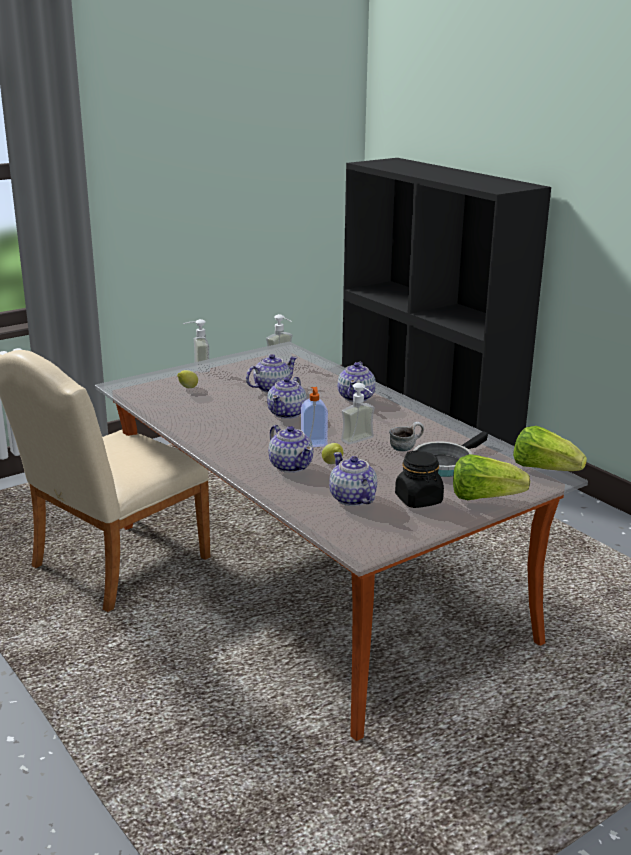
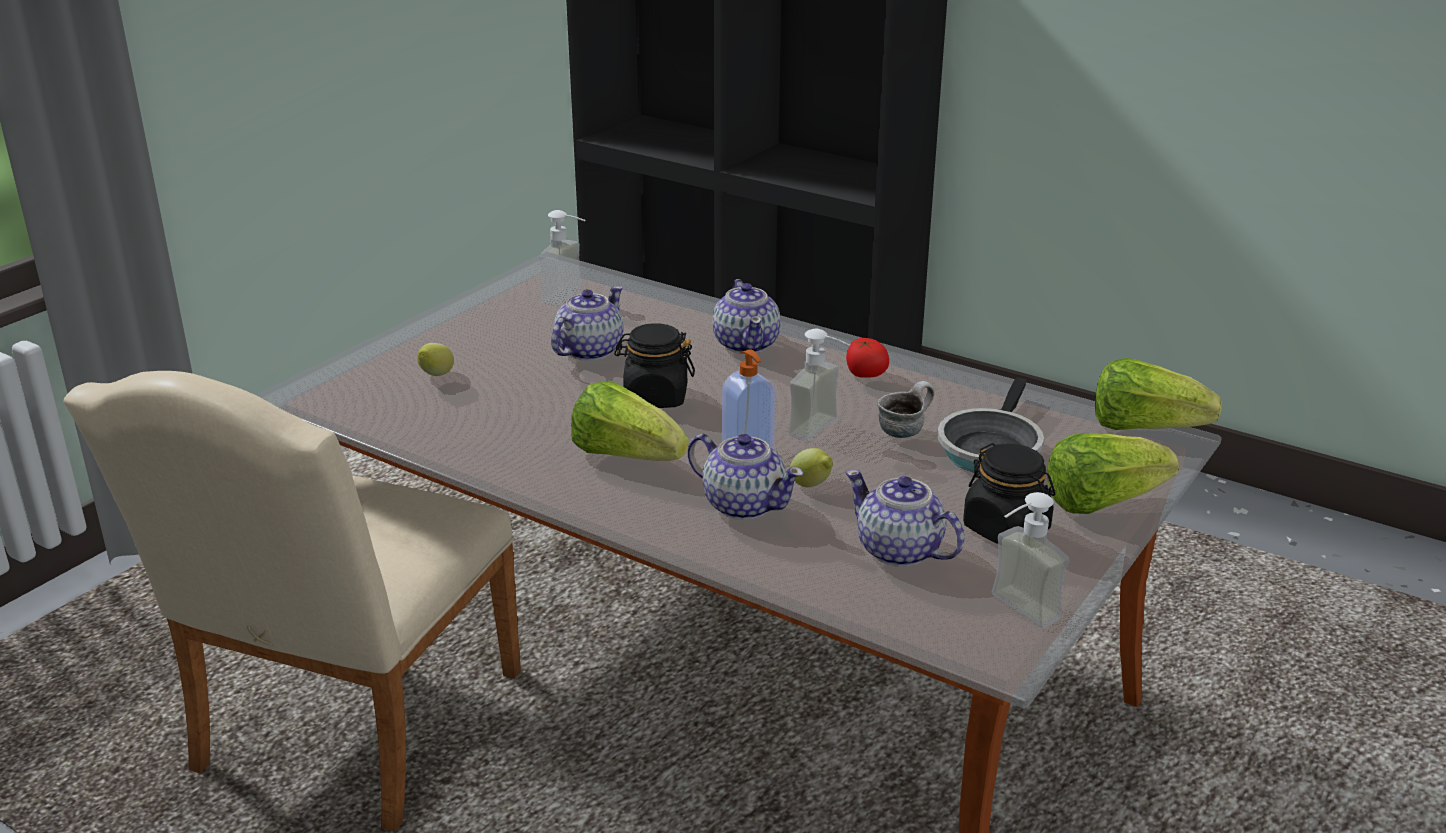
camera: 20 degrees left, 5 degrees up
(196, 368) = (421, 332): soap dispenser -> soap dispenser (1014, 612)
(251, 436) = (626, 455): none -> lettuce
(287, 413) = (655, 397): teapot -> black jar
(408, 420) = (865, 375): none -> tomato

